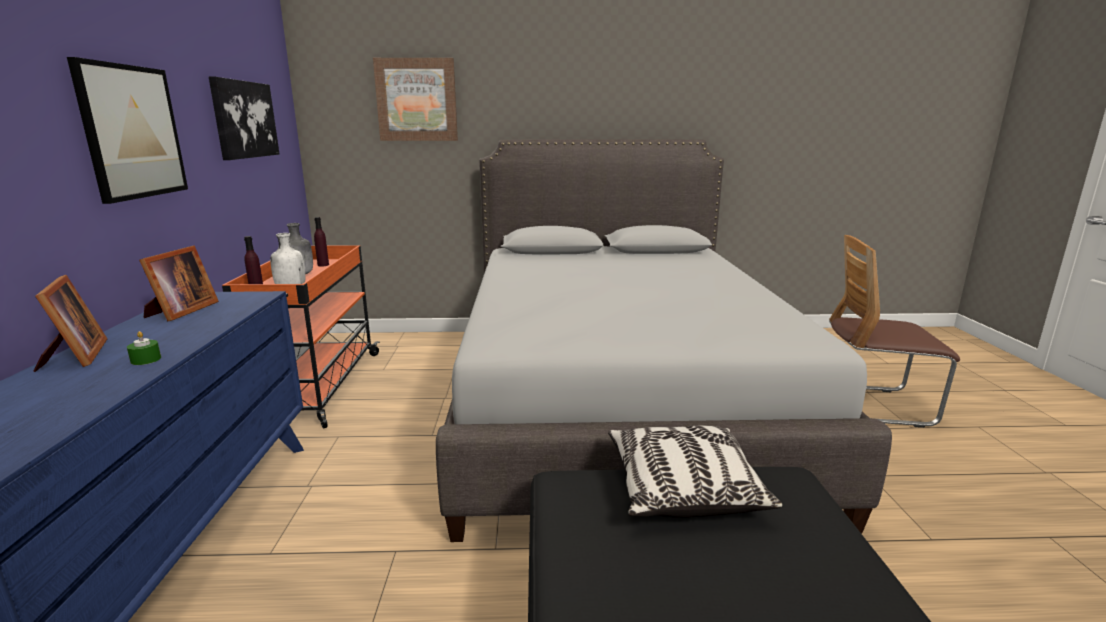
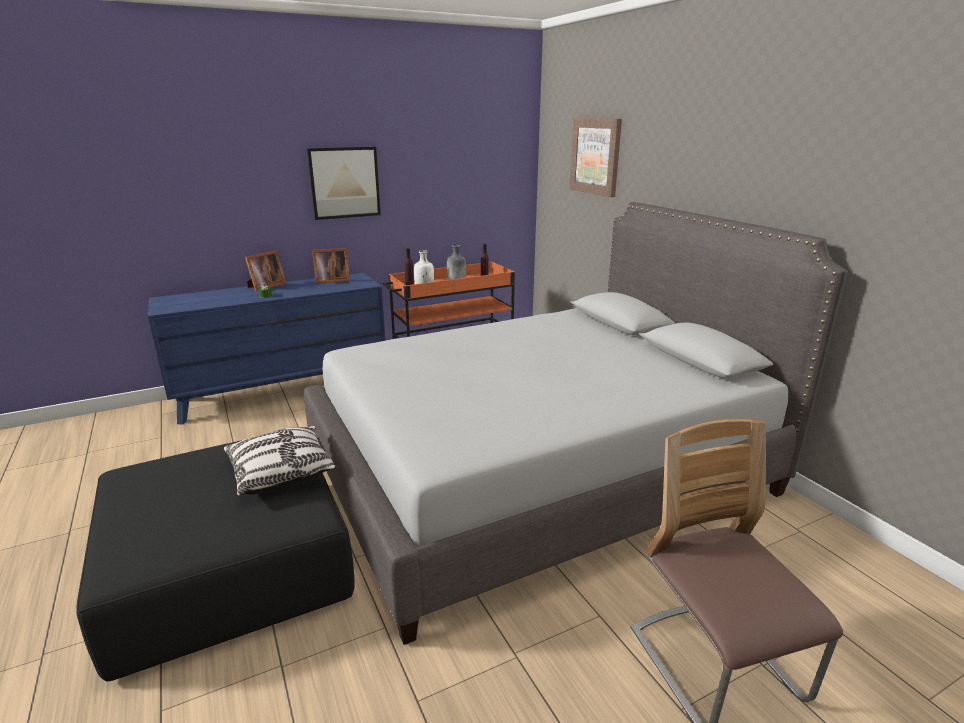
camera: 65 degrees right, 5 degrees up
(244, 119) = (459, 170): picture -> none

